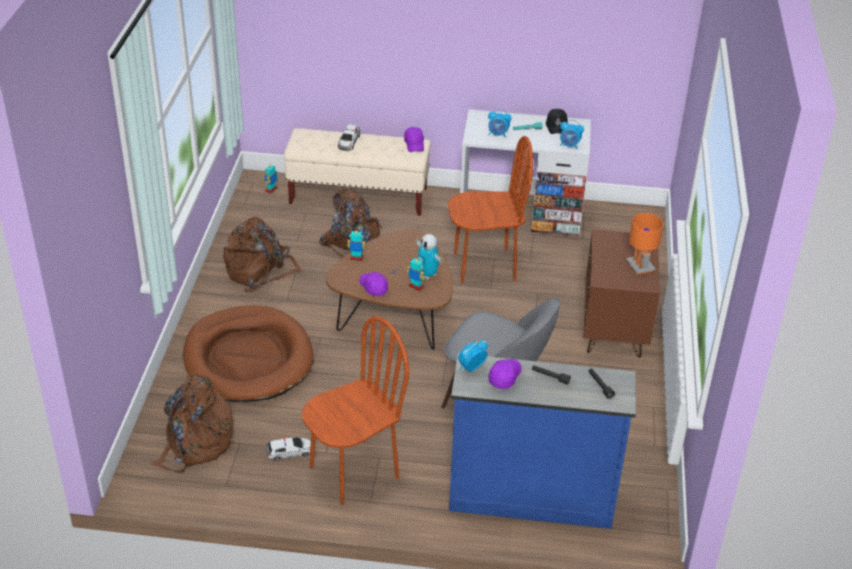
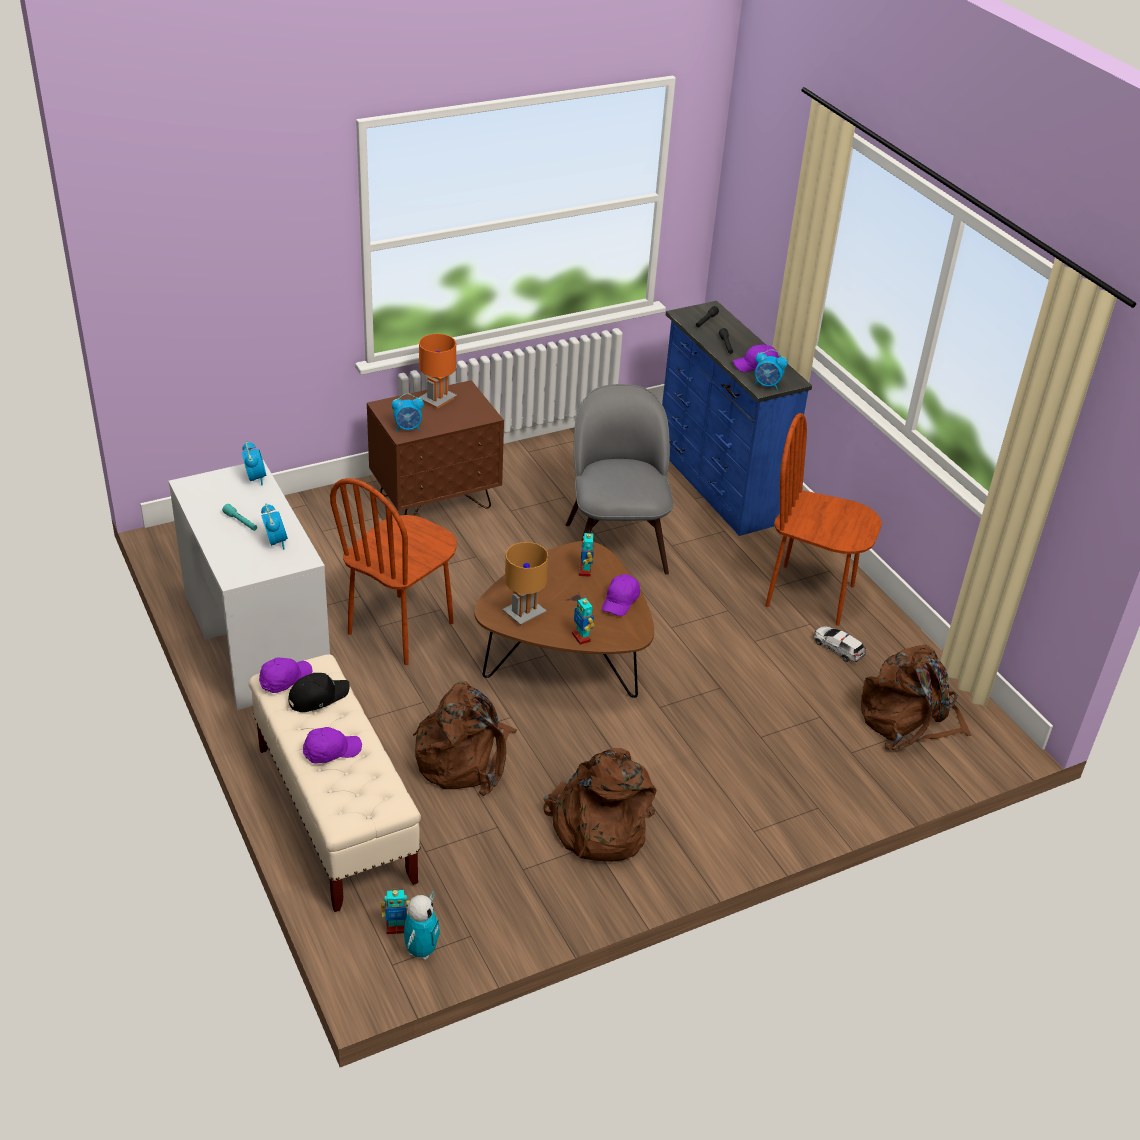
camera: 125 degrees left, 0 degrees up
(248, 358) = (755, 748): brown dog bed -> none
(349, 141) = (331, 751): toy car -> purple cap
(398, 246) = (524, 613): none -> brown table lamp
(427, 274) = (555, 571): toy robot -> toy robot (421, 950)
(484, 266) = (401, 628): brown chair -> brown chair turned 105 degrees counterclockwise
(557, 126) = (209, 501): black cap -> black cap (317, 696)
(609, 240) = (408, 428): none -> alarm clock

